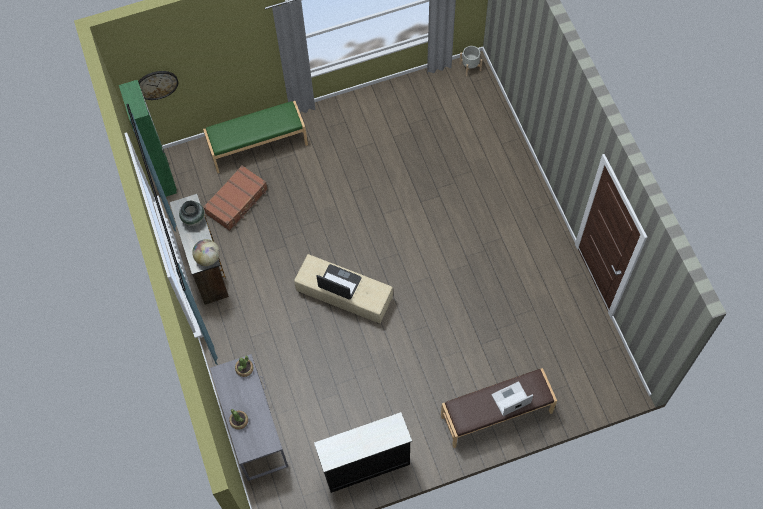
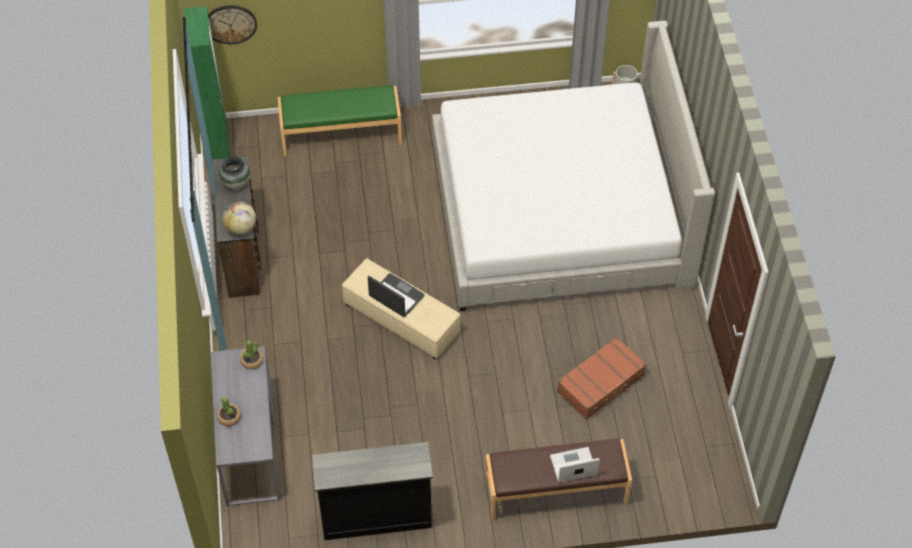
camera: 10 degrees right, 10 degrees down
(237, 201) = (299, 191): brown suitcase -> brown suitcase (601, 384)
(444, 180) = (559, 213): none -> bed

